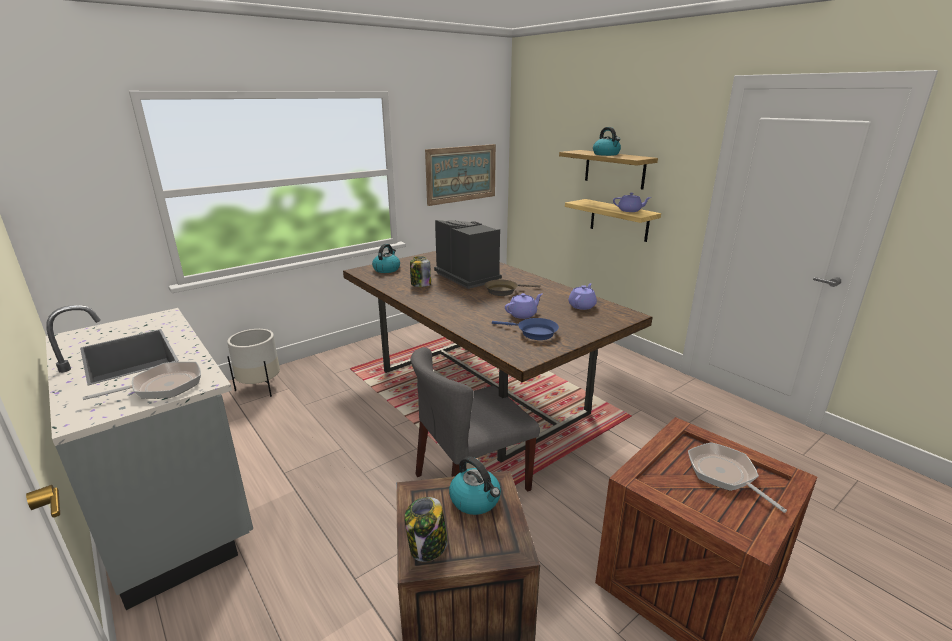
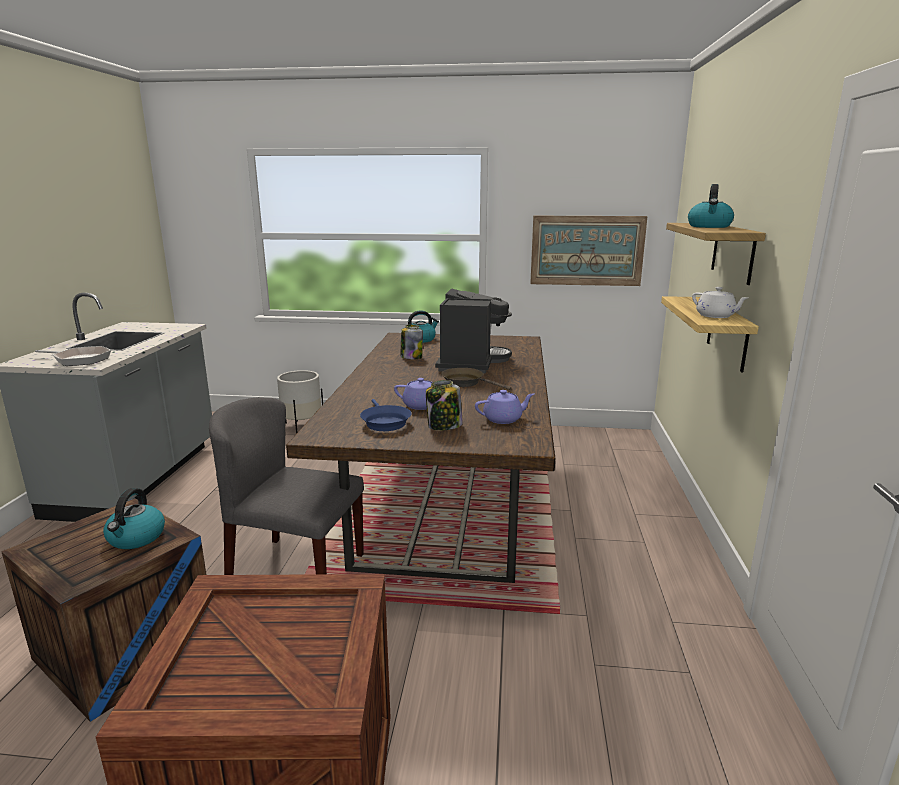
camera: 45 degrees right, 5 degrees down
(428, 547) = (54, 544): jar -> jar (444, 426)
(630, 210) = (716, 316): purple teapot -> white teapot
(724, 475) = (290, 652): frying pan -> none

